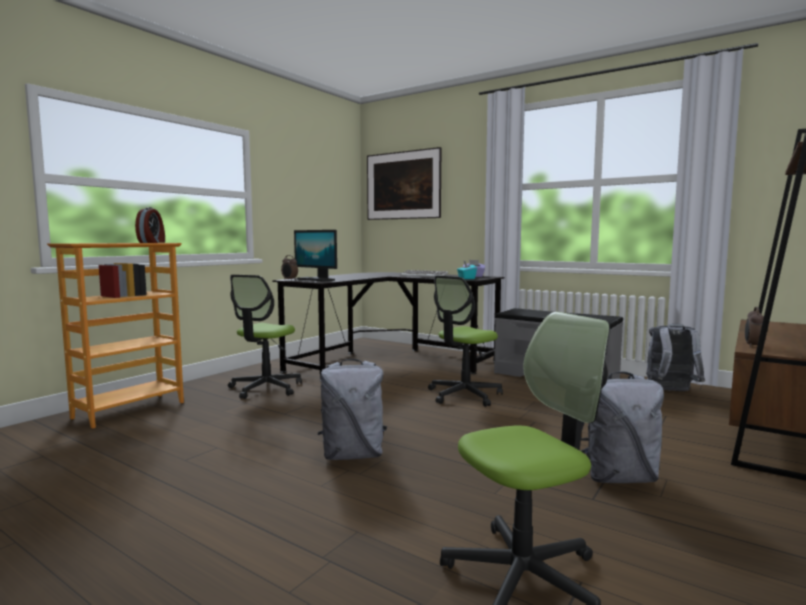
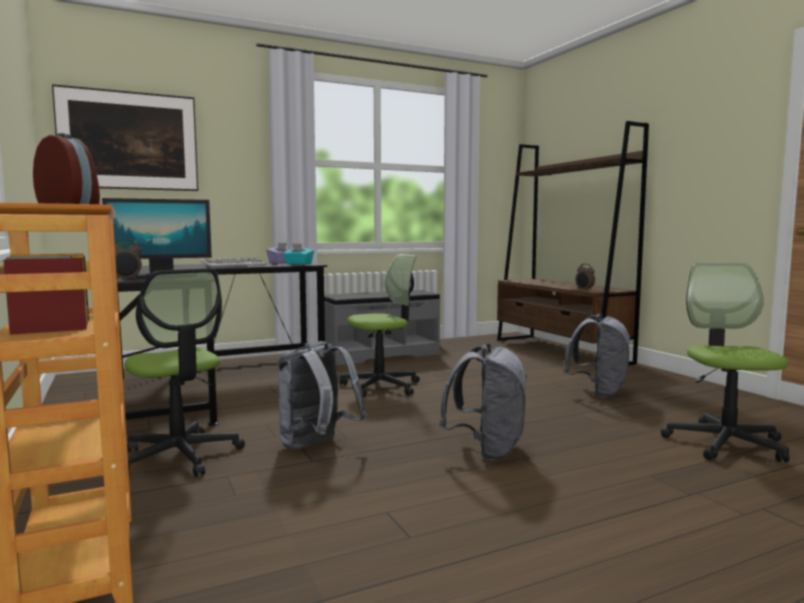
camera: 60 degrees left, 0 degrees up
(464, 395) = (381, 386): office chair -> office chair turned 105 degrees counterclockwise
(670, 391) = (463, 345): grey backpack -> grey backpack (317, 445)

